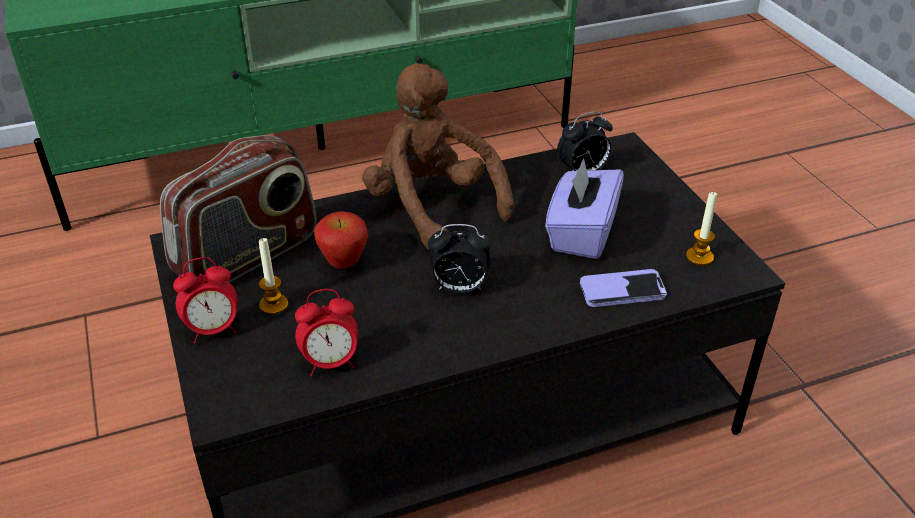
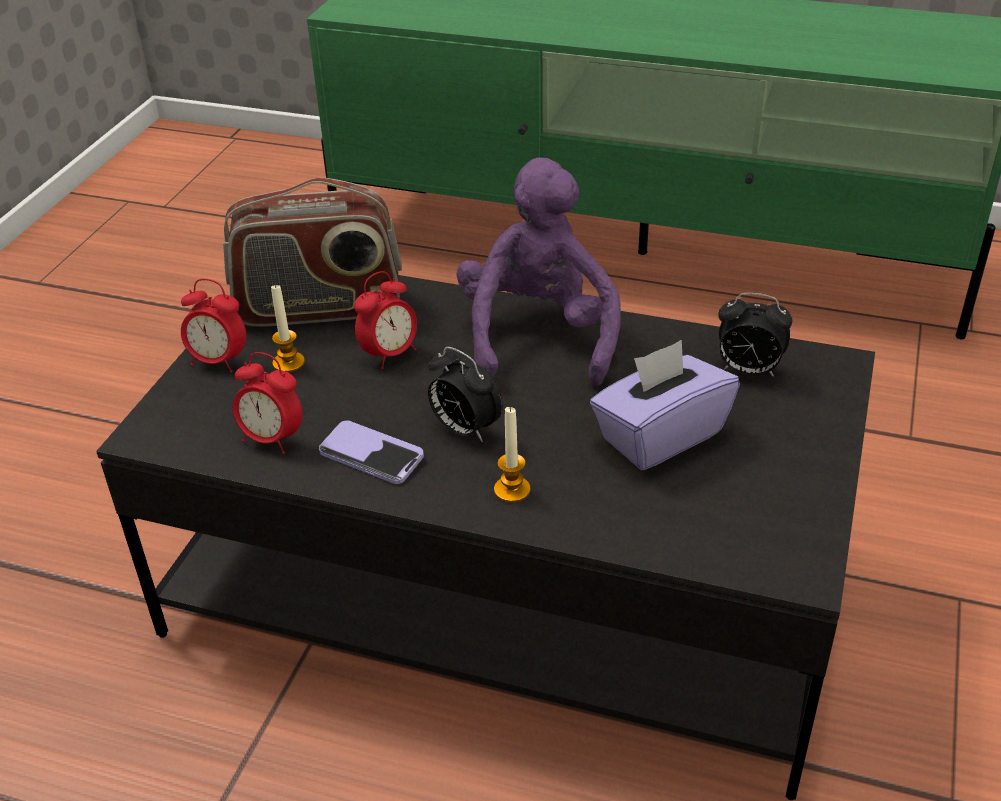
camera: 40 degrees right, 0 degrees up
(344, 264) = (389, 354): apple -> alarm clock
(432, 207) = (538, 337): brown plush toy -> purple plush toy
(622, 290) = (627, 517): phone -> phone (371, 455)
(699, 257) = (766, 528): candle -> candle (512, 490)

